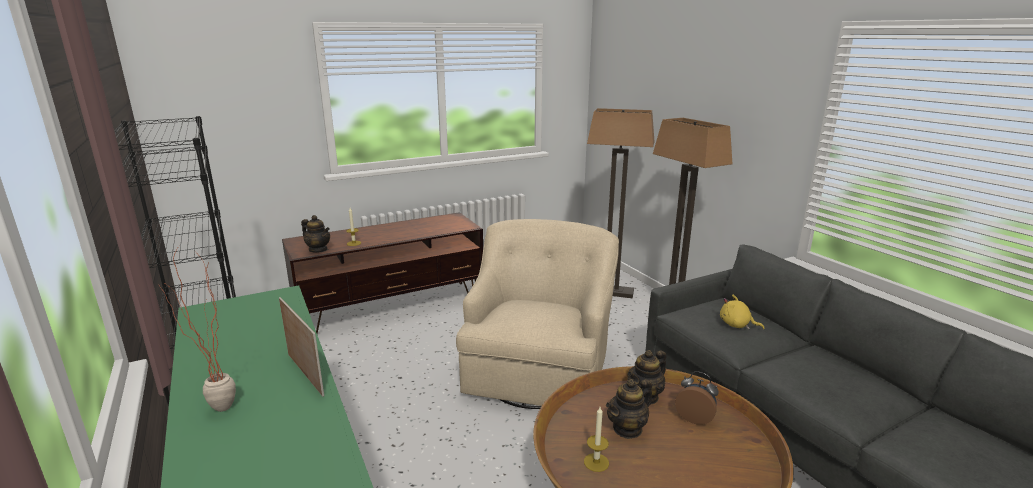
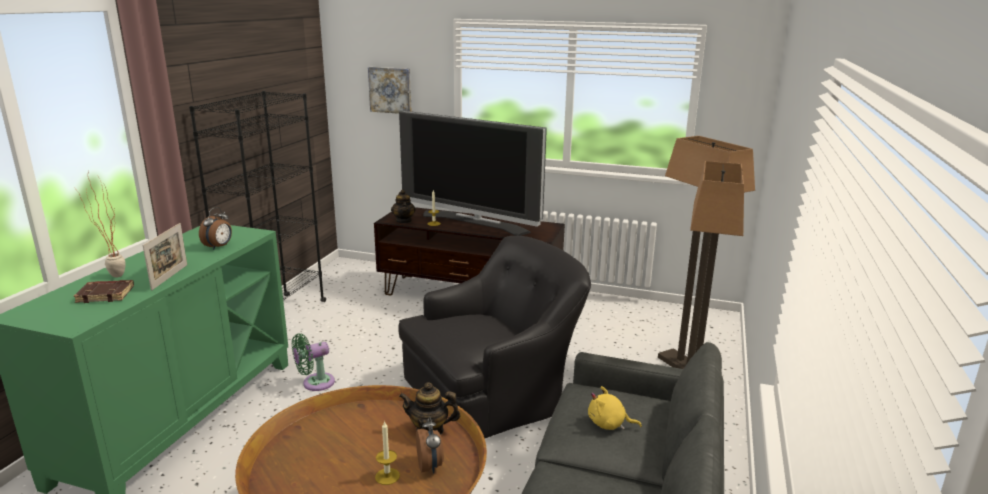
camera: 45 degrees right, 0 degrees up
(239, 109) = (391, 90): none -> picture
(273, 431) = (106, 294): none -> brown book
(276, 323) = (219, 247): none -> alarm clock
(381, 445) = (315, 383): none -> green fan
(389, 232) = (474, 223): none -> television
(539, 367) = (494, 394): beige armchair -> black armchair
(596, 462) = (312, 443): candle -> candle (387, 476)
(627, 429) = (372, 440): teapot -> none
(737, 325) = (609, 424): yellow plush toy -> yellow plush toy turned 60 degrees counterclockwise

